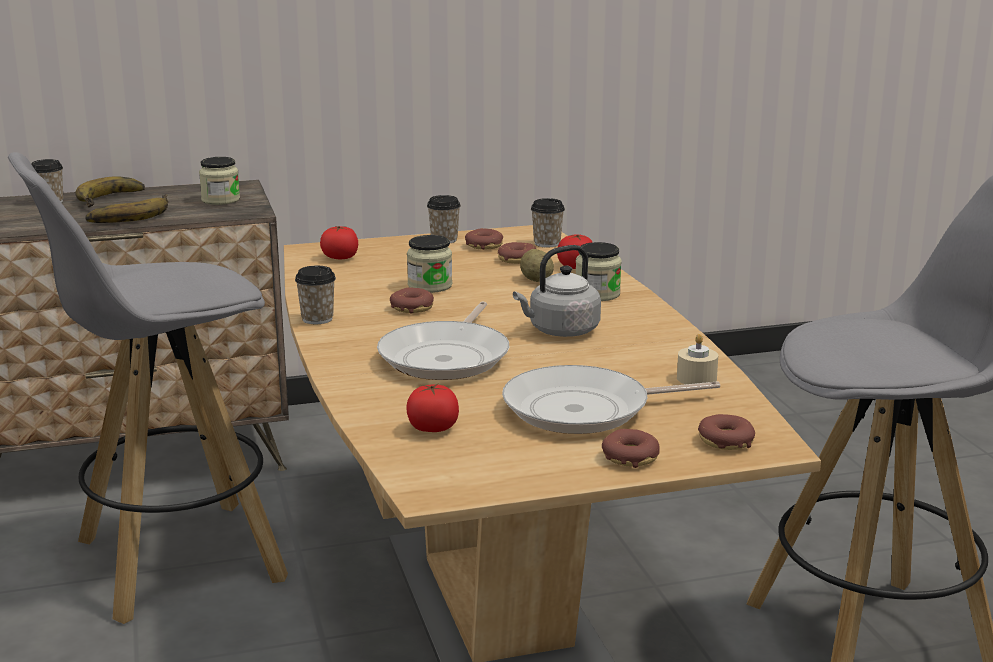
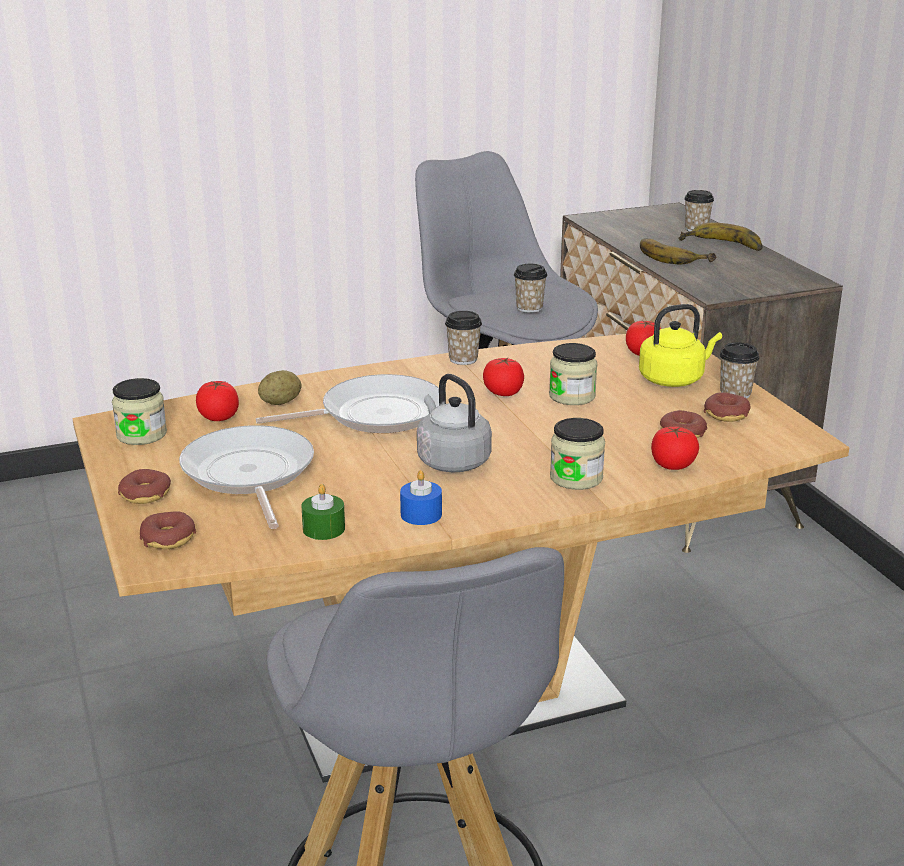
camera: 85 degrees right, 5 degrees up
(220, 200) = (748, 279): jar -> jar (141, 435)
(405, 253) = (674, 379): none -> yellow kettle
(412, 308) = (503, 393): donut -> tomato
(447, 357) = (375, 414): frying pan -> frying pan turned 150 degrees clockwise
(536, 280) = (613, 445): potato -> potato (280, 402)
(547, 243) = (757, 447): cup -> cup (529, 308)
(665, 344) = (421, 514): none -> blue candle
(696, 378) = (323, 529): beige candle -> green candle

